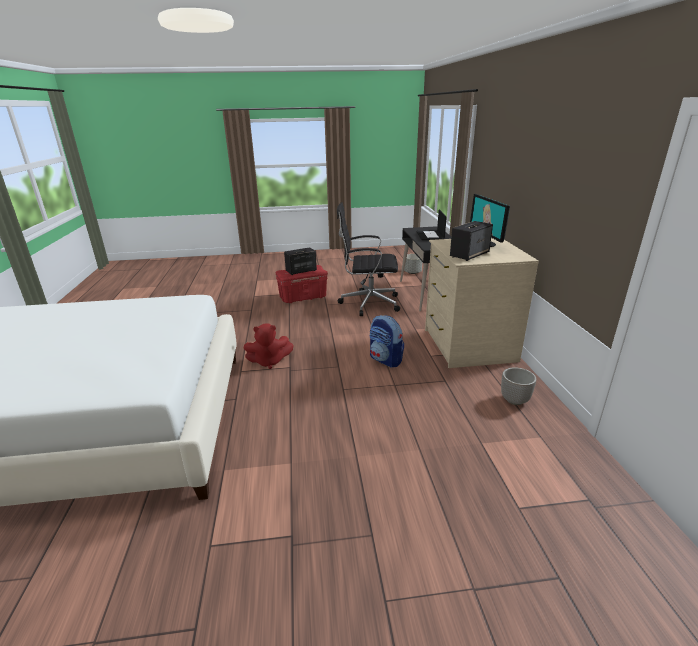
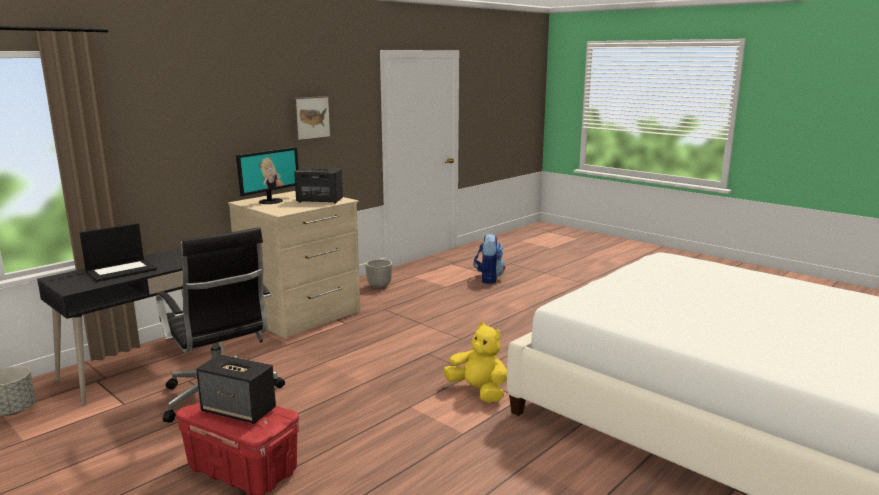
camera: 130 degrees left, 10 degrees down
(269, 361) = (478, 391): red plush toy -> yellow plush toy
(386, 360) = (382, 338): backpack -> backpack (488, 278)
(566, 186) = (310, 117): none -> picture

